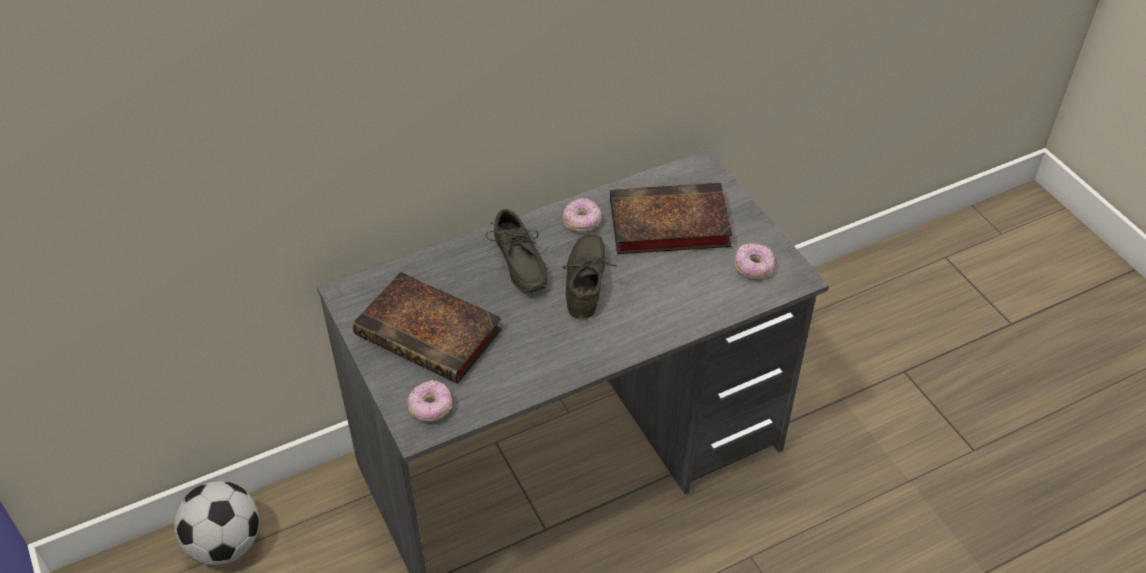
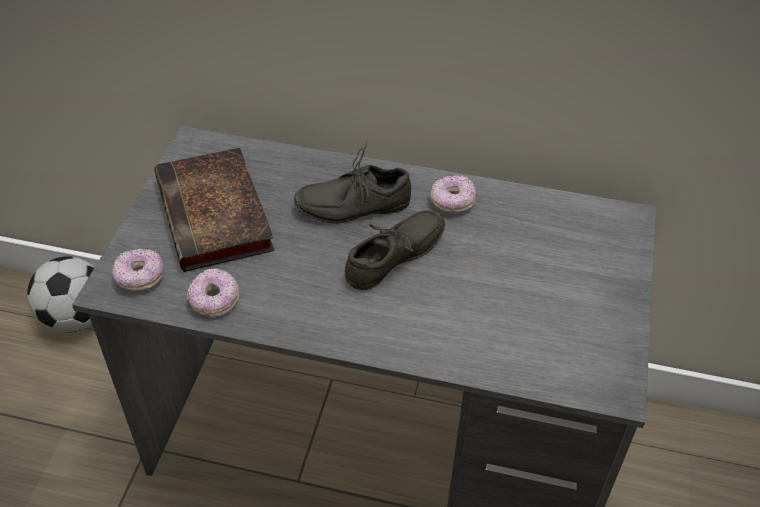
camera: 40 degrees right, 0 degrees up
(517, 264) = (352, 204): grey shoe -> grey shoe turned 60 degrees clockwise
(666, 225) = (530, 252): book -> none
(753, 268) = (577, 349): donut -> donut (214, 300)

